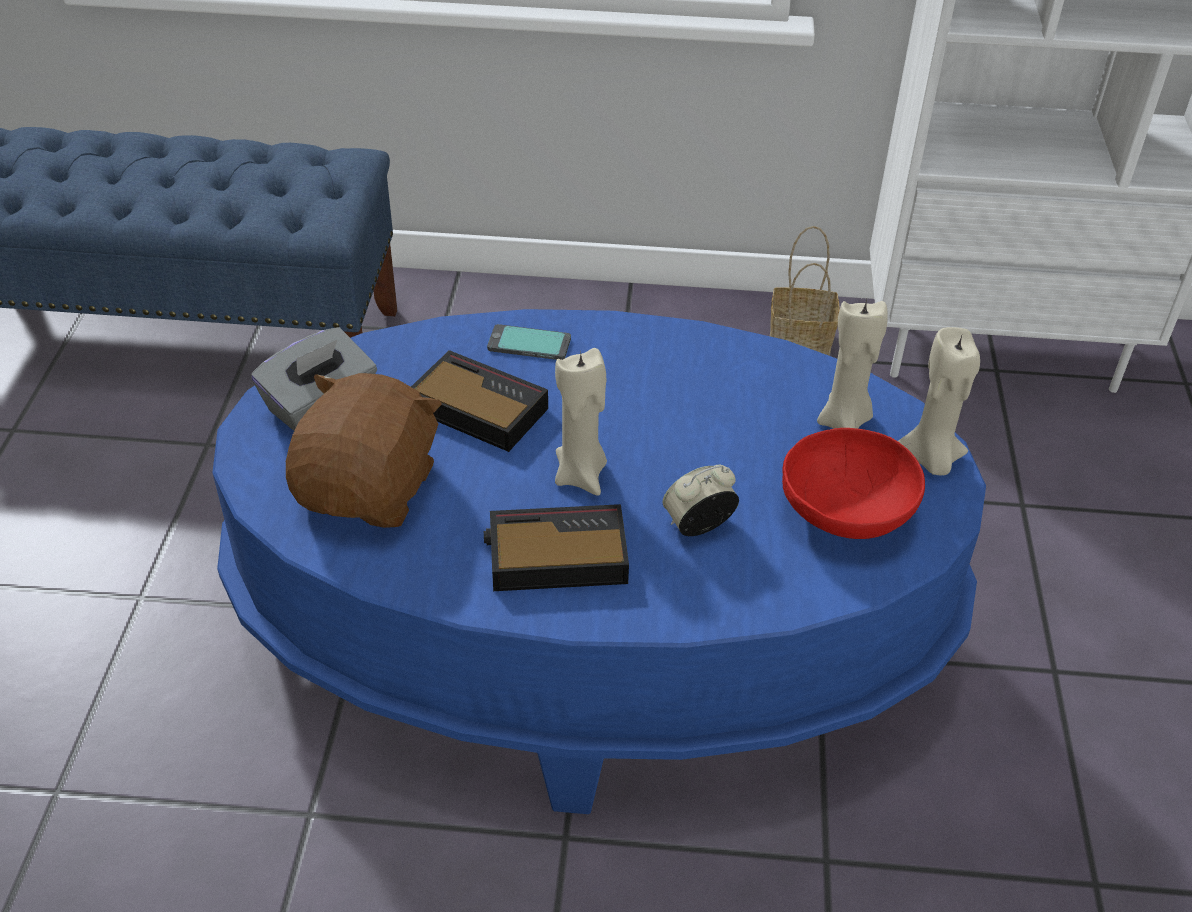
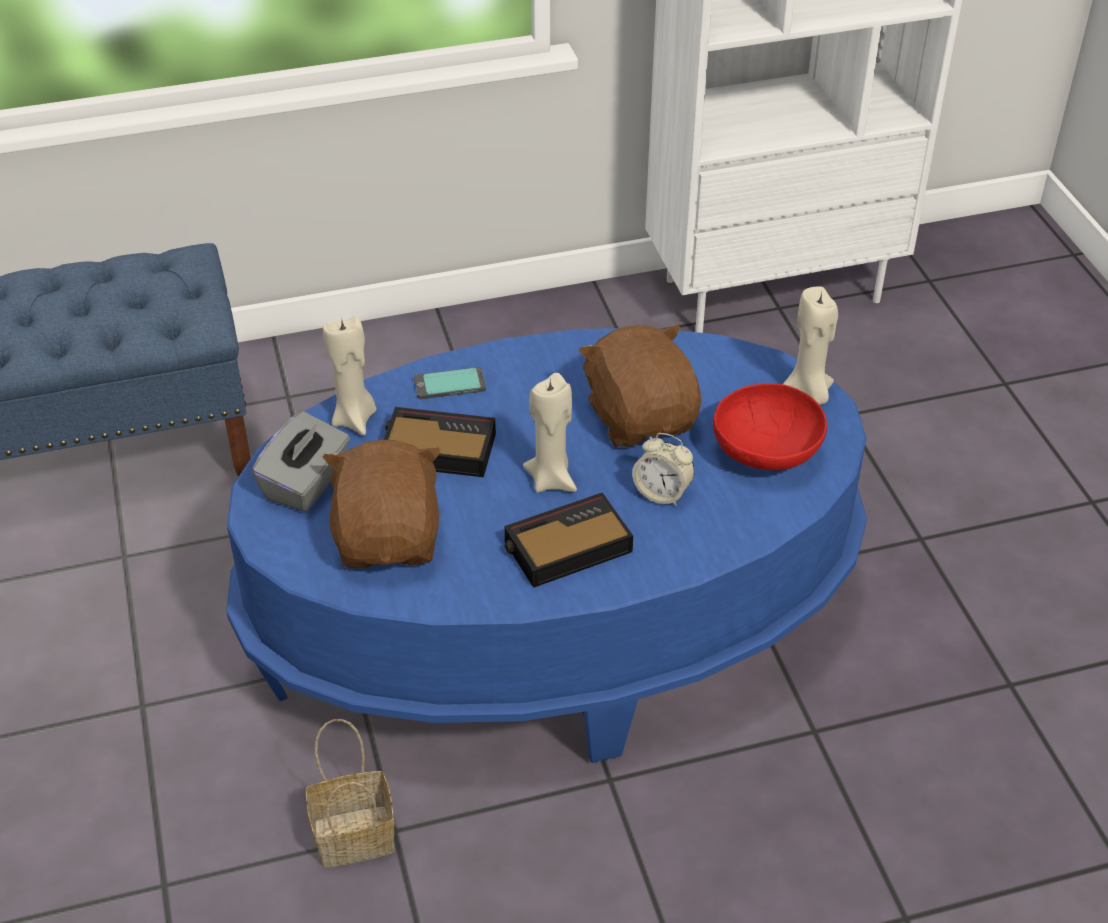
camera: 20 degrees left, 0 degrees up
(698, 526) = (662, 493): alarm clock -> alarm clock turned 105 degrees counterclockwise
(719, 434) = (641, 417): none -> brown plush toy
(797, 342) = (607, 325): basket -> basket (352, 838)
(845, 422) = (731, 382): beige candle -> beige candle (355, 419)

